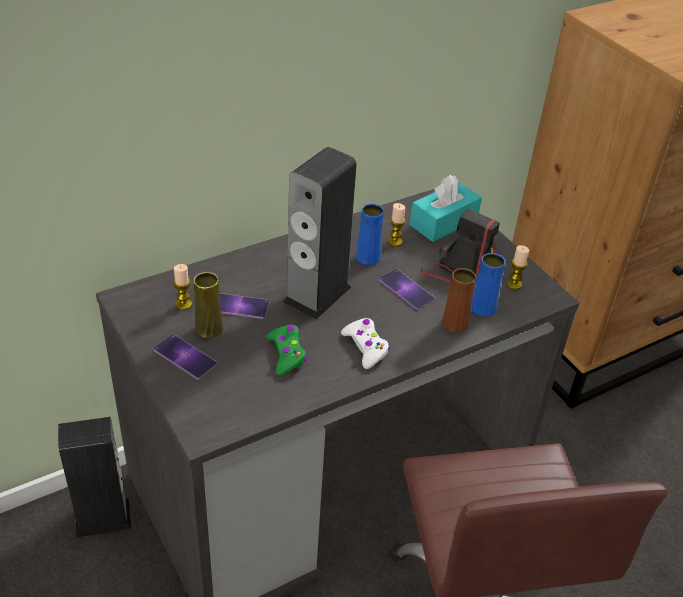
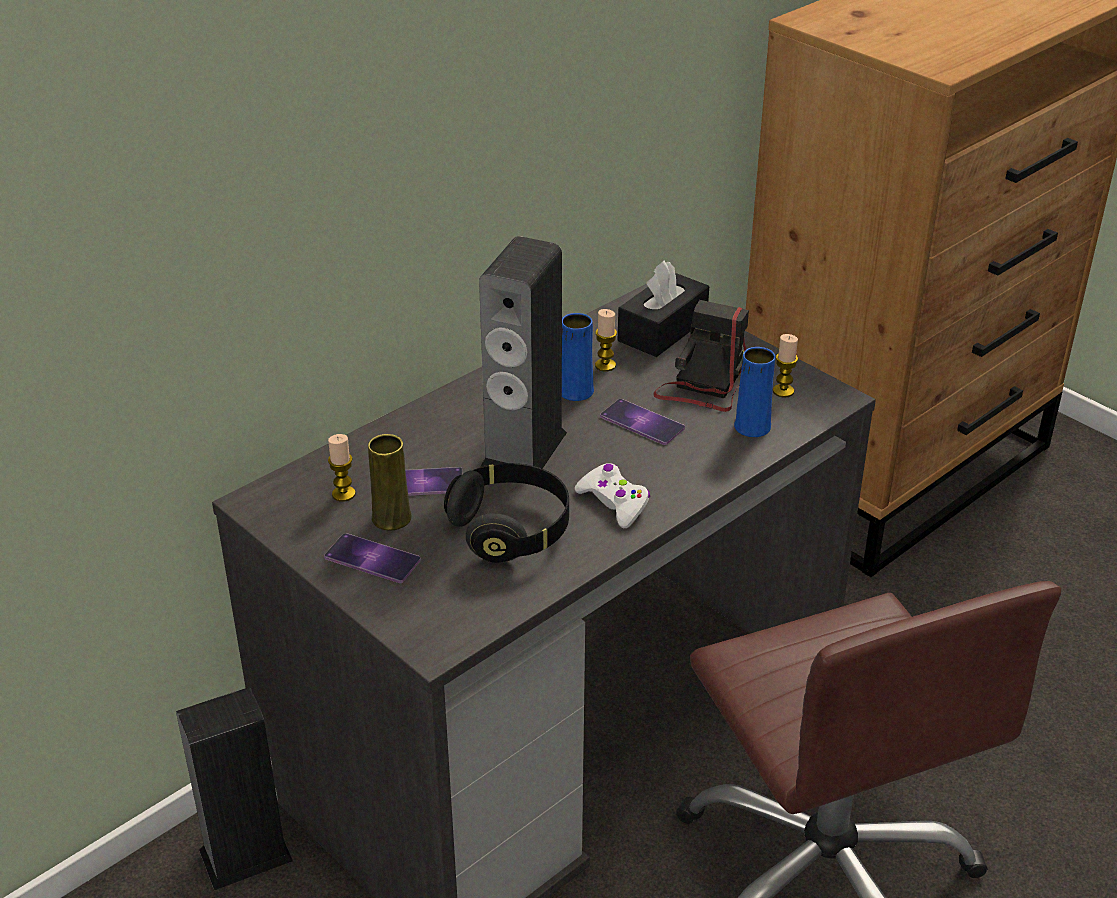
camera: 10 degrees left, 5 degrees down
(286, 354) = (510, 530): green game controller -> black headphones
(443, 222) = (662, 330): turquoise tissue box -> black tissue box
(454, 323) = (722, 452): brown vase -> none

